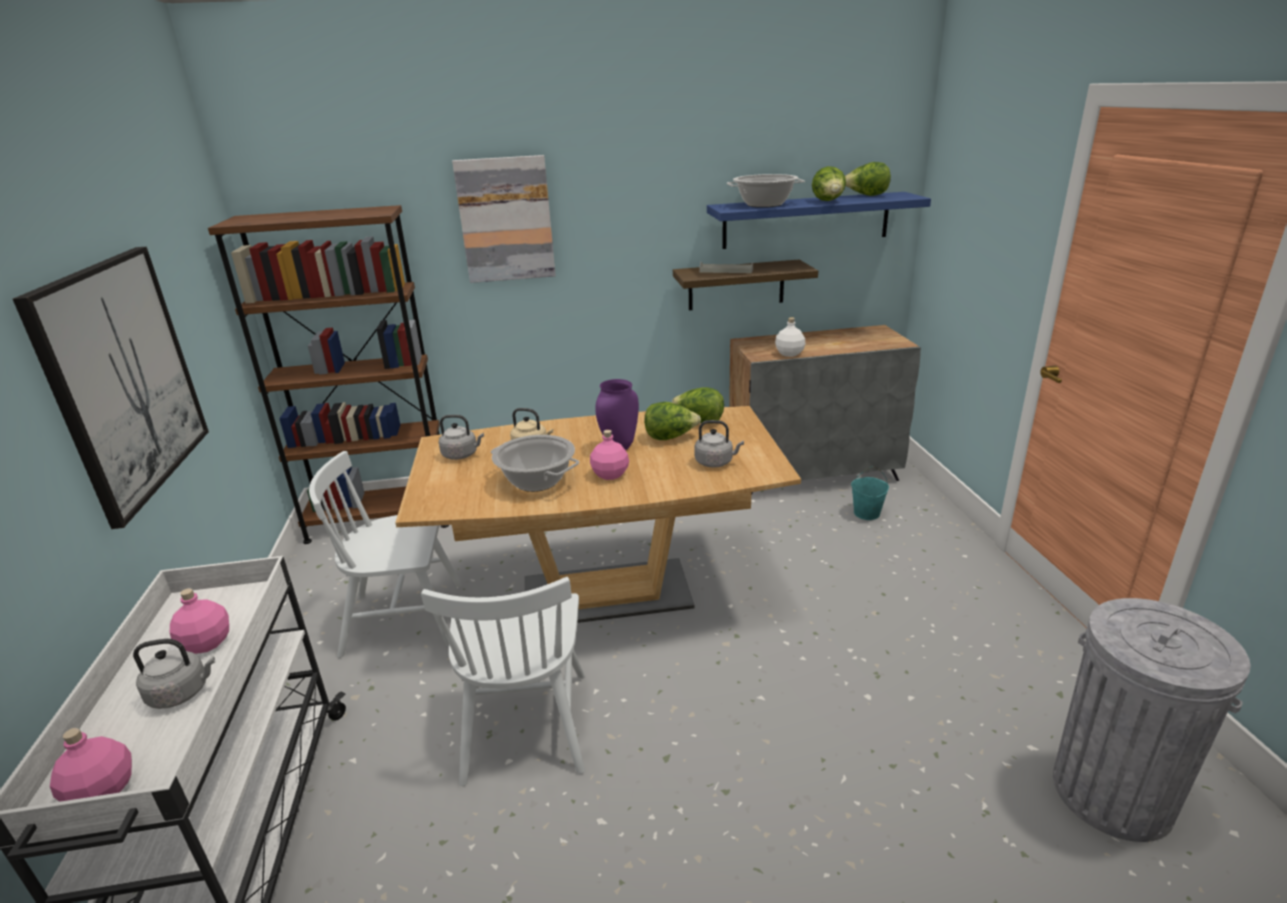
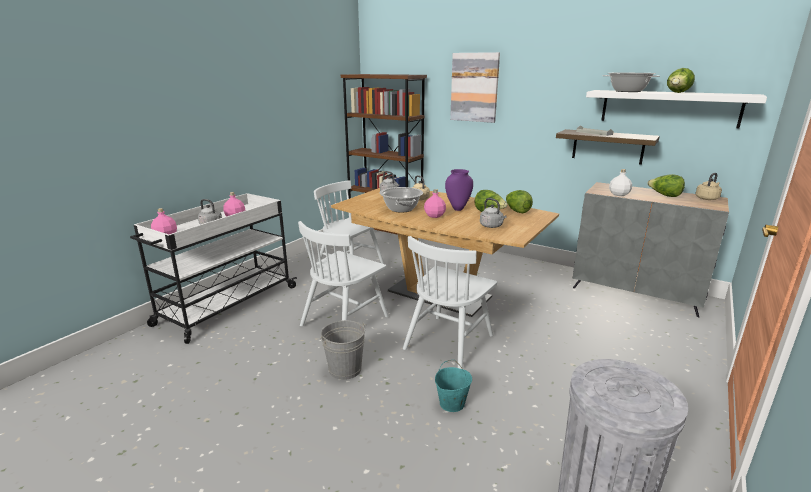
camera: 40 degrees right, 5 degrees down
(124, 379) = (265, 119): picture -> none
(641, 814) = (345, 369): none -> grey bucket
(715, 667) = (448, 342): none -> white chair
(806, 220) = (669, 108): blue shelf -> white shelf
(866, 196) = (719, 93): lettuce -> lettuce (664, 196)
(866, 513) = (644, 322): turquoise bucket -> turquoise bucket (451, 404)
(872, 332) = (707, 198): none -> beige kettle

